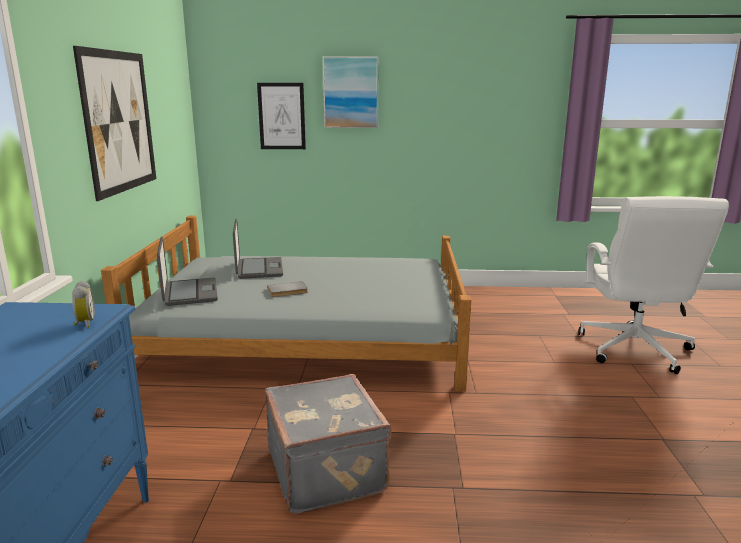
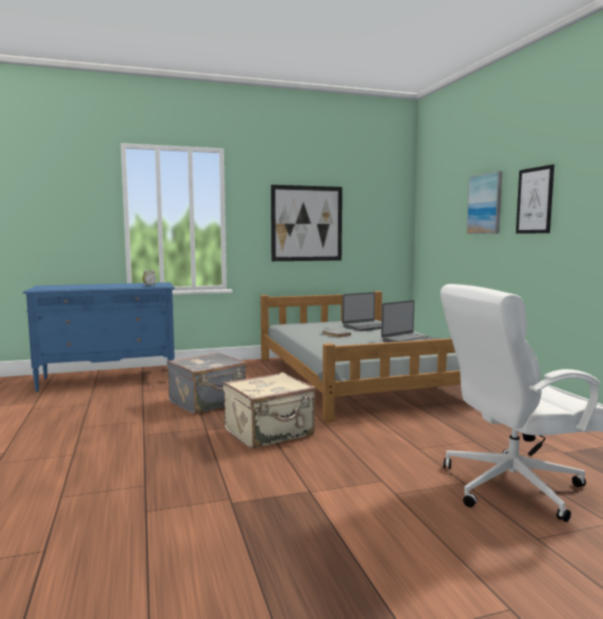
camera: 70 degrees right, 10 degrees down
(189, 293) = (308, 324): laptop -> laptop (409, 341)
(281, 116) = (449, 225): picture -> picture (534, 200)
(491, 435) = (270, 433): none -> beige suitcase

